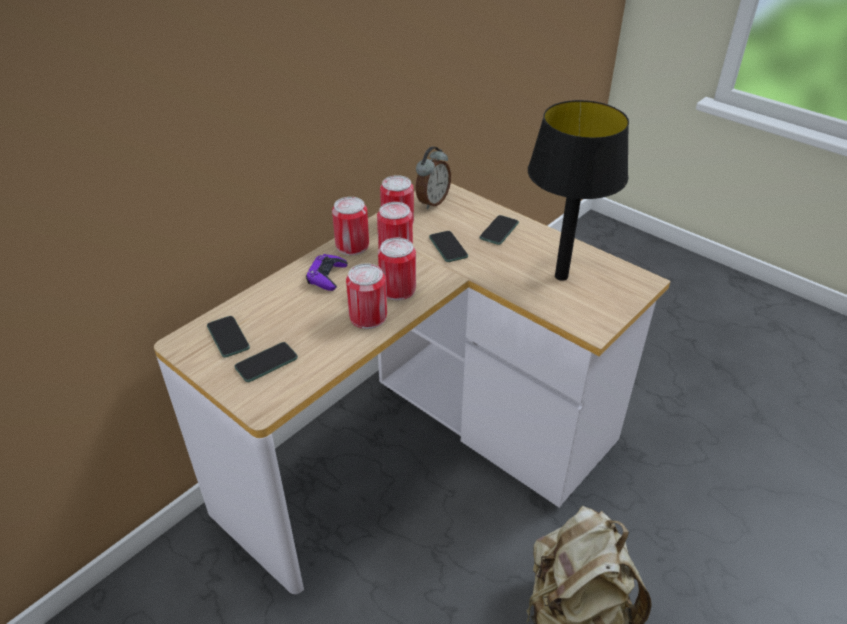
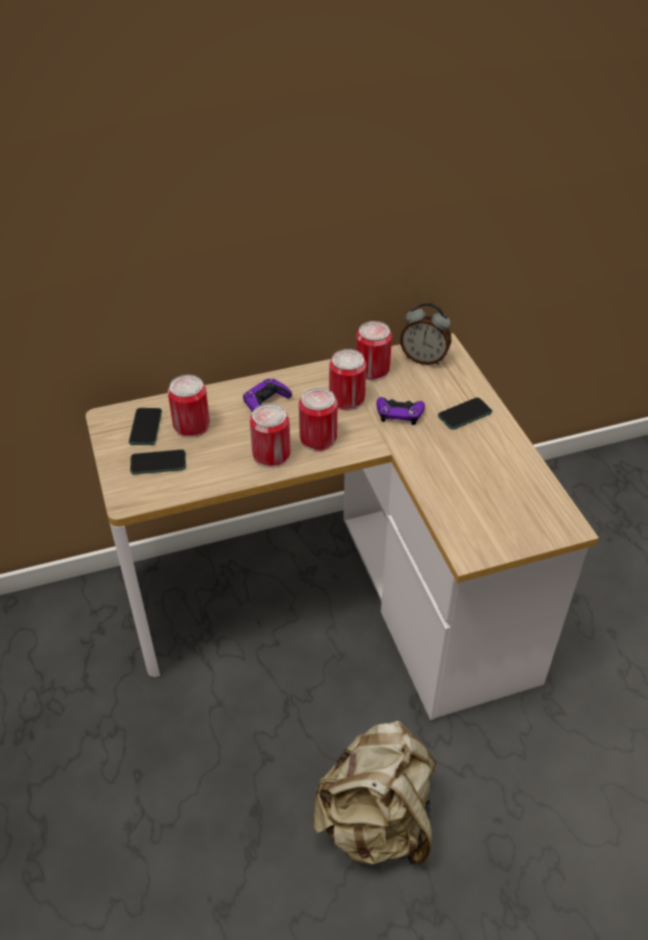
camera: 30 degrees right, 5 degrees up
(352, 245) = (312, 378): can -> can (191, 425)
(432, 202) = (424, 358): alarm clock -> alarm clock turned 45 degrees clockwise
(448, 247) = (399, 413): phone -> purple game controller
(561, 276) = (484, 487): black table lamp -> none

